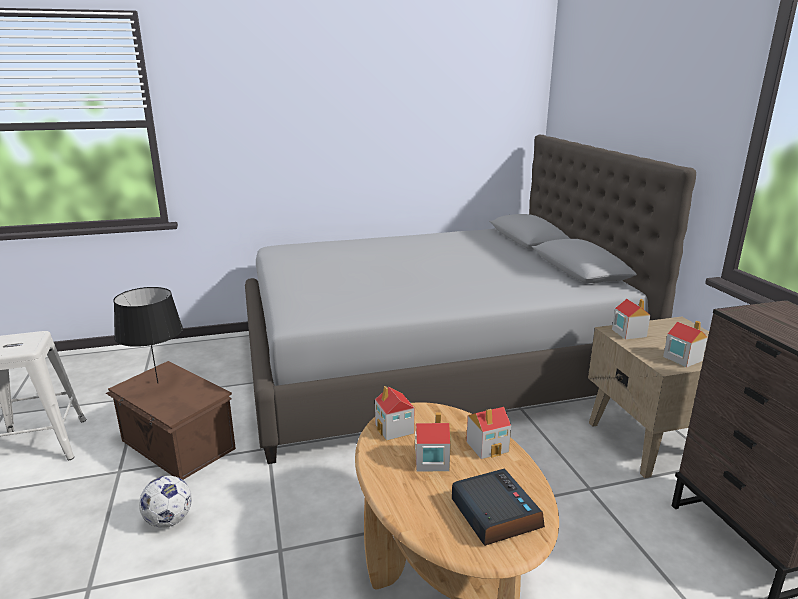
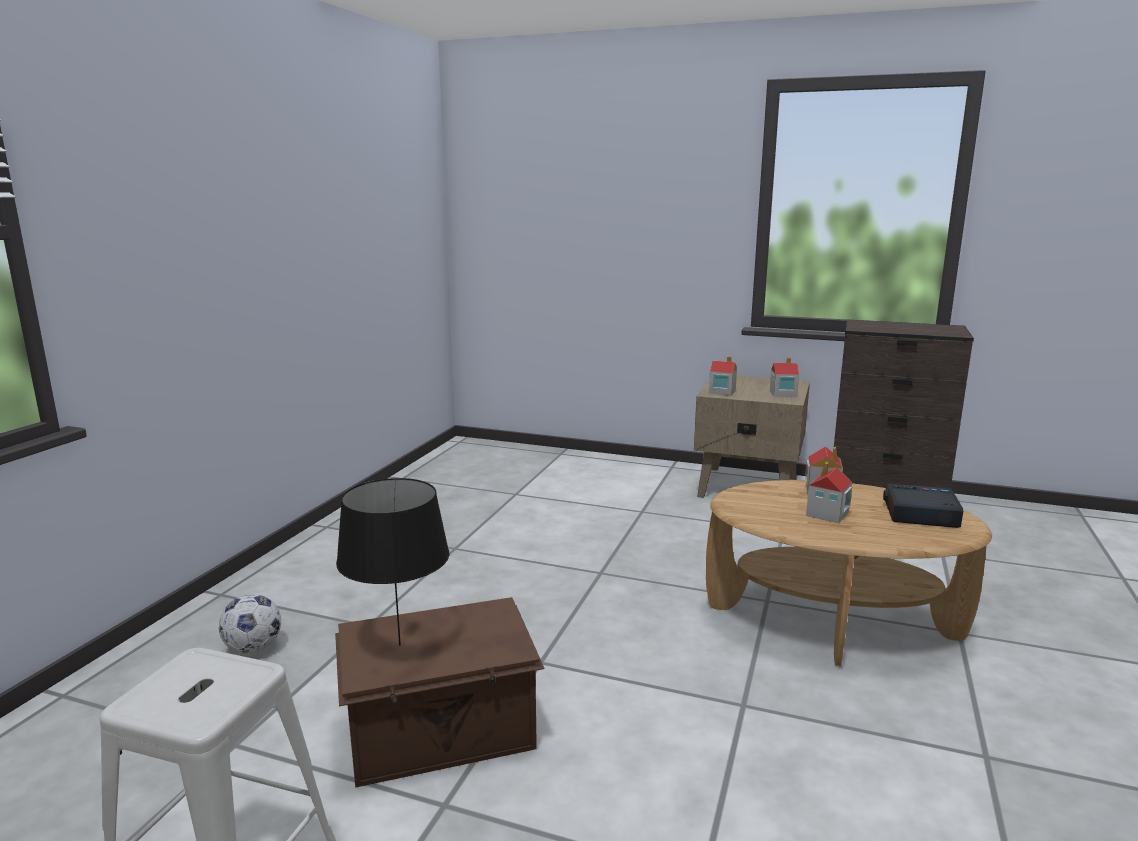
camera: 55 degrees left, 5 degrees down
(169, 520) = (616, 776): football -> football (253, 648)
(394, 429) = (760, 513): toy house -> none
(432, 365) = (504, 518): grey bed -> none

